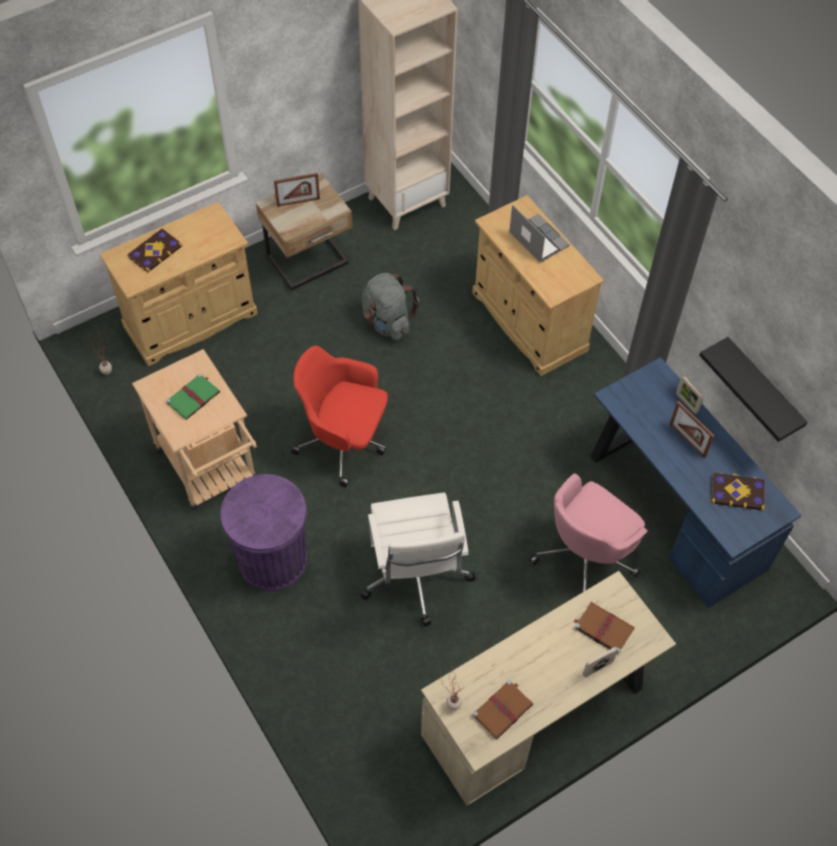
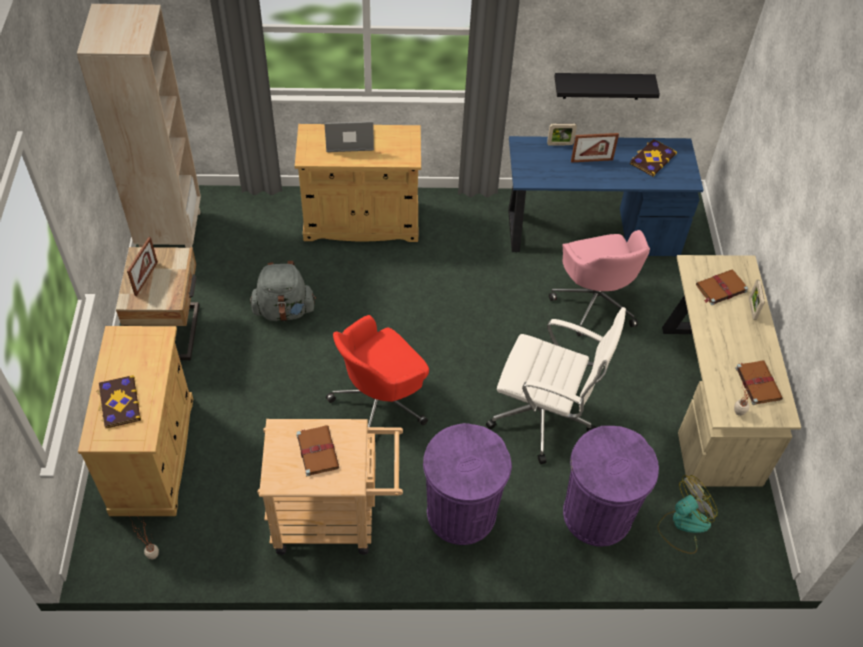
camera: 60 degrees left, 5 degrees down
(194, 397) = (317, 450): green book -> brown book
(339, 669) = (597, 515): none -> purple trash can
(375, 748) = (683, 525): none -> fan

